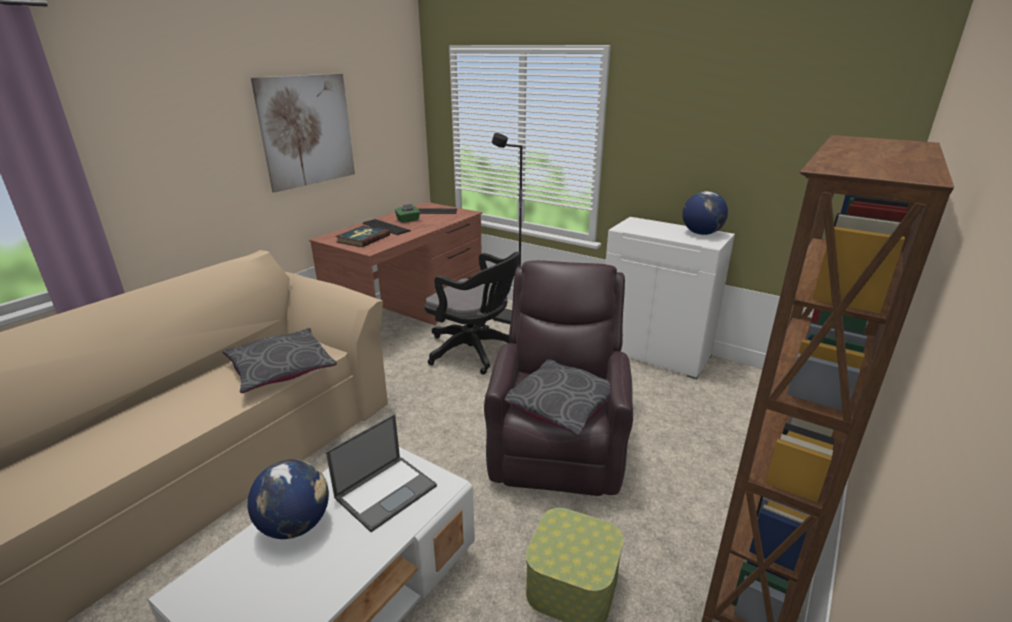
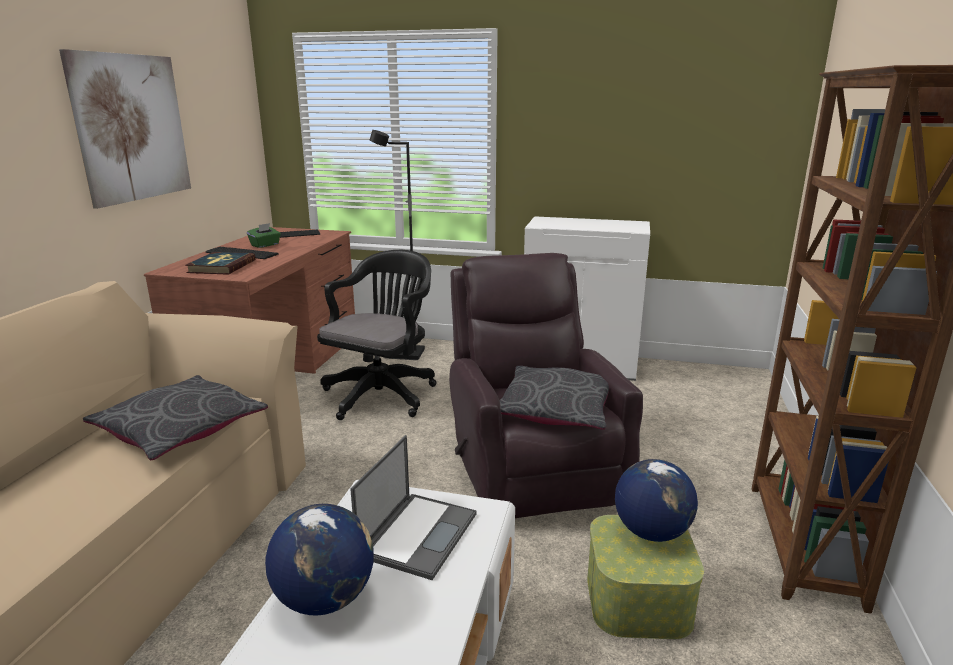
camera: 20 degrees left, 5 degrees down
(475, 352) = (383, 393): black office chair -> black office chair turned 75 degrees counterclockwise
(701, 233) = (619, 223): globe -> globe (651, 532)

